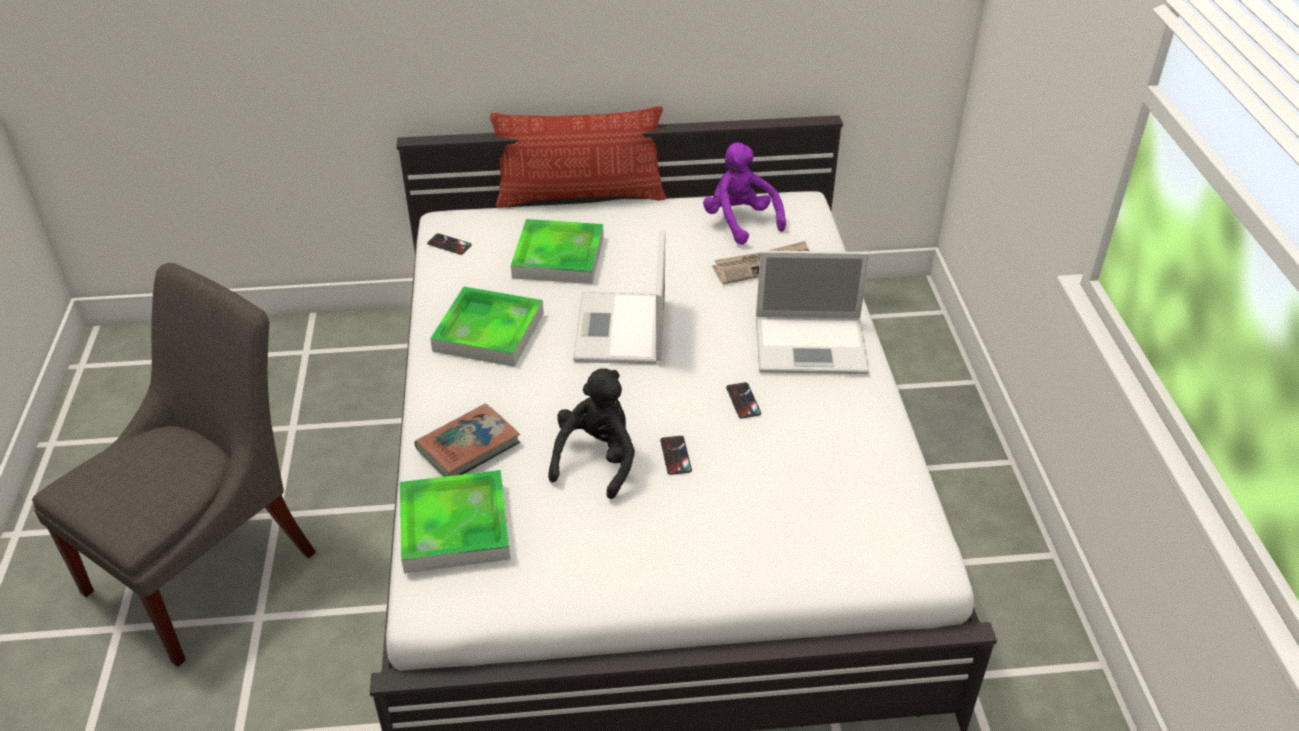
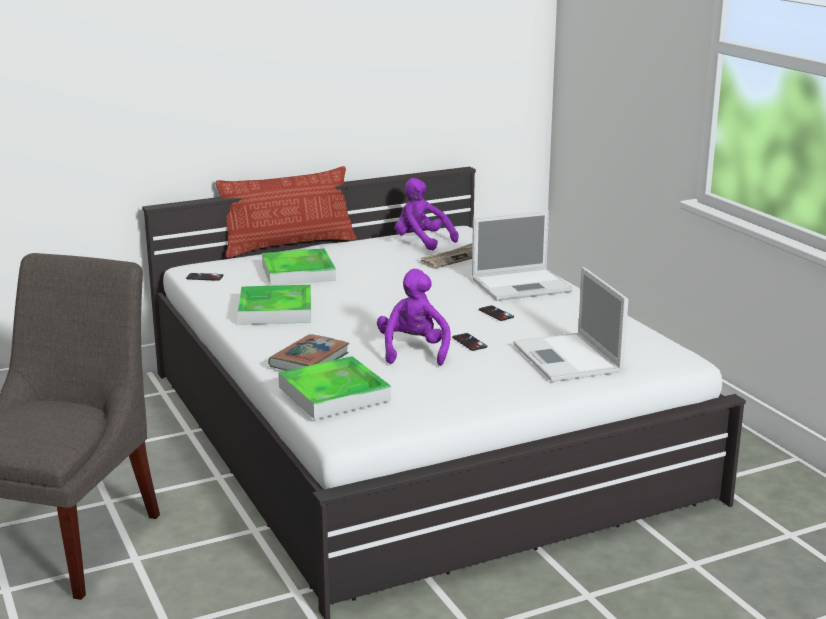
camera: 20 degrees left, 20 degrees down
(596, 459) = (413, 351): black plush toy -> purple plush toy
(621, 330) = (378, 296): laptop -> laptop (568, 359)

